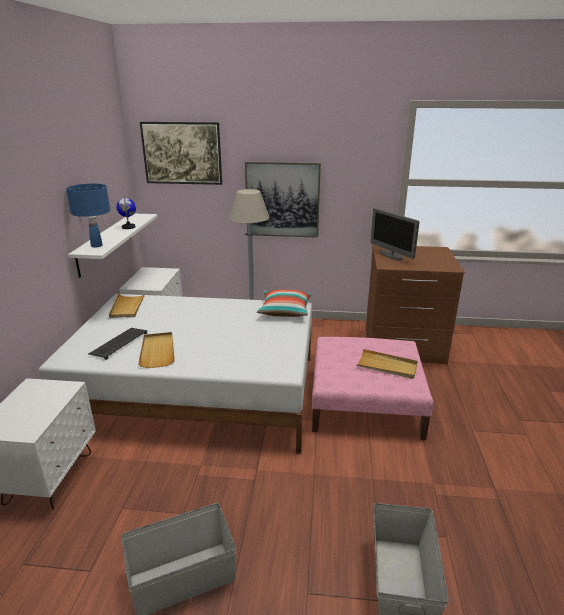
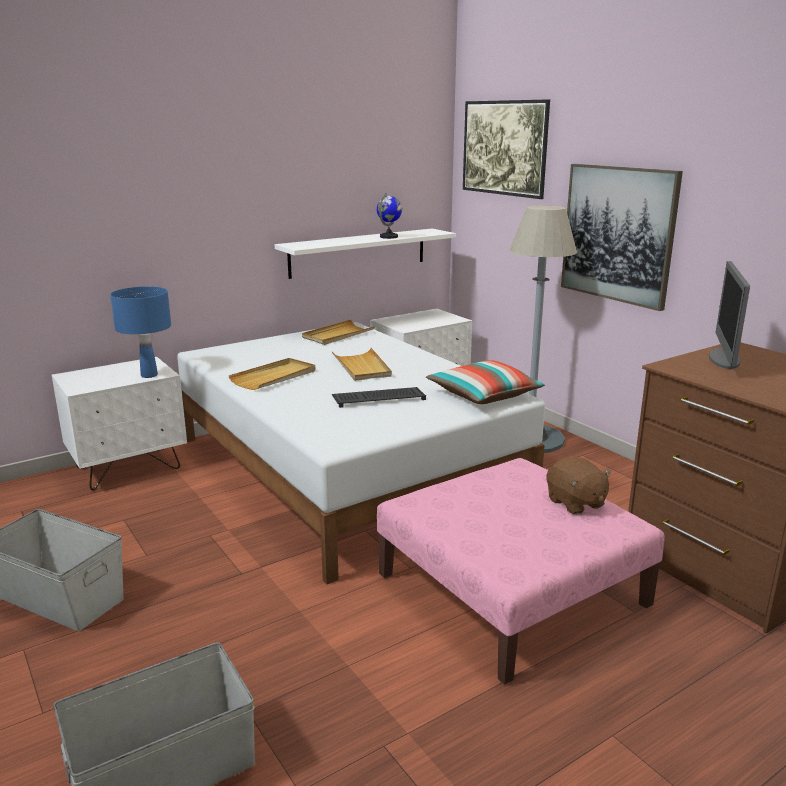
camera: 50 degrees right, 5 degrees down
(96, 245) = (313, 243): blue table lamp -> blue table lamp (149, 375)
(119, 343) = (263, 359): keyboard -> keyboard (379, 398)
(379, 346) = (575, 503): none -> brown plush toy
(387, 366) = (529, 528): beige tray -> beige tray (362, 367)

